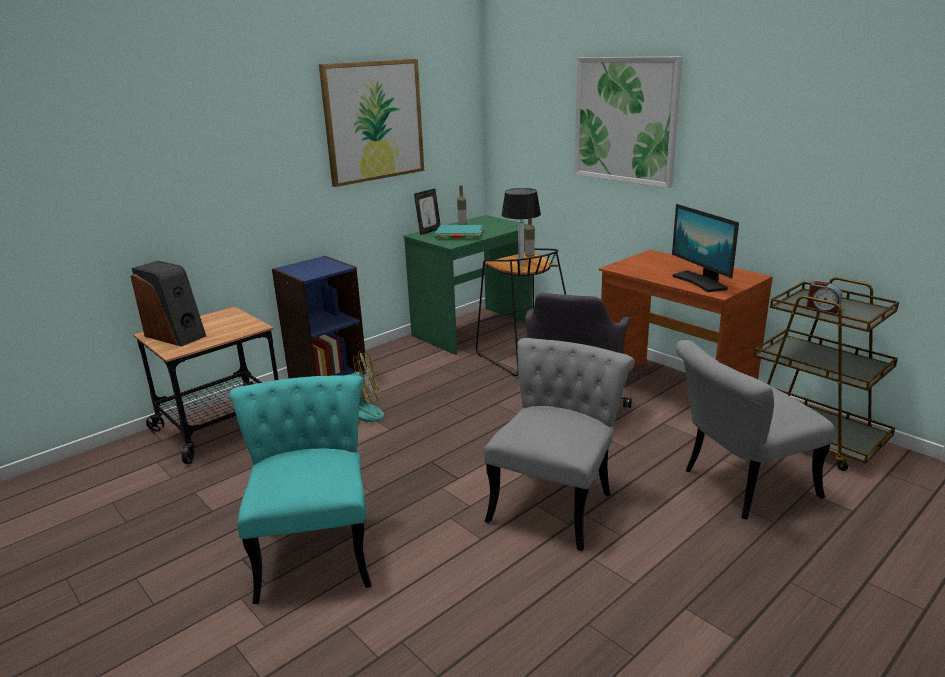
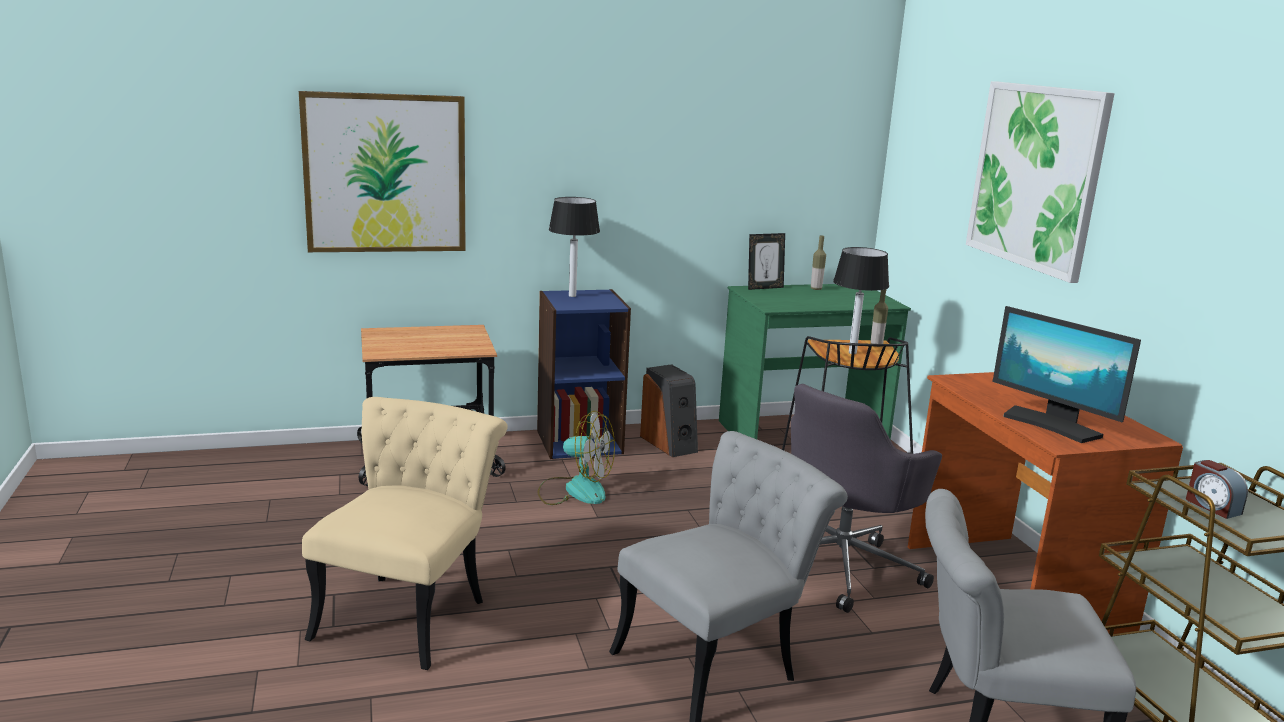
camera: 25 degrees right, 5 degrees down
(176, 335) = (397, 339): speaker -> speaker (669, 443)
(302, 267) = (572, 296): none -> table lamp
(316, 548) = (409, 611): turquoise chair -> beige chair
(374, 121) = (711, 134): picture -> picture (385, 173)
(459, 234) = (796, 299): turquoise book -> none
(700, 282) = (1051, 425): monitor -> monitor turned 45 degrees counterclockwise

